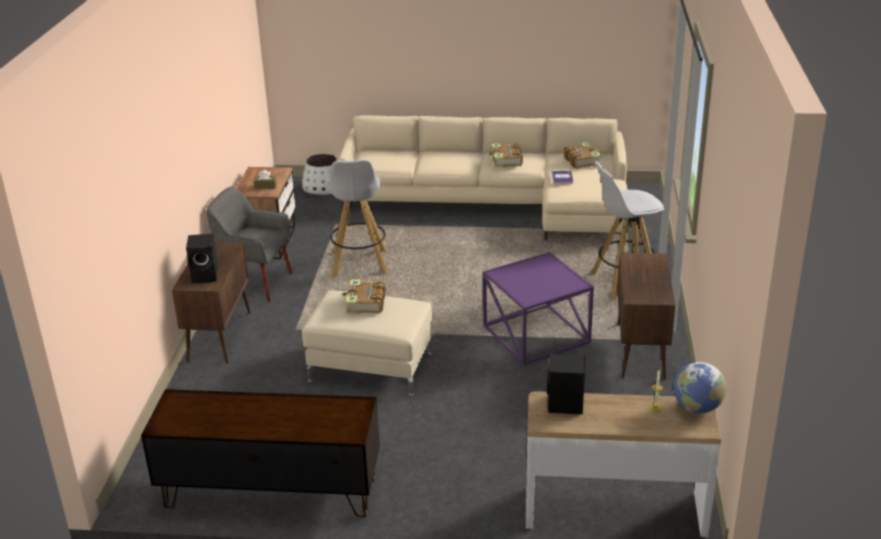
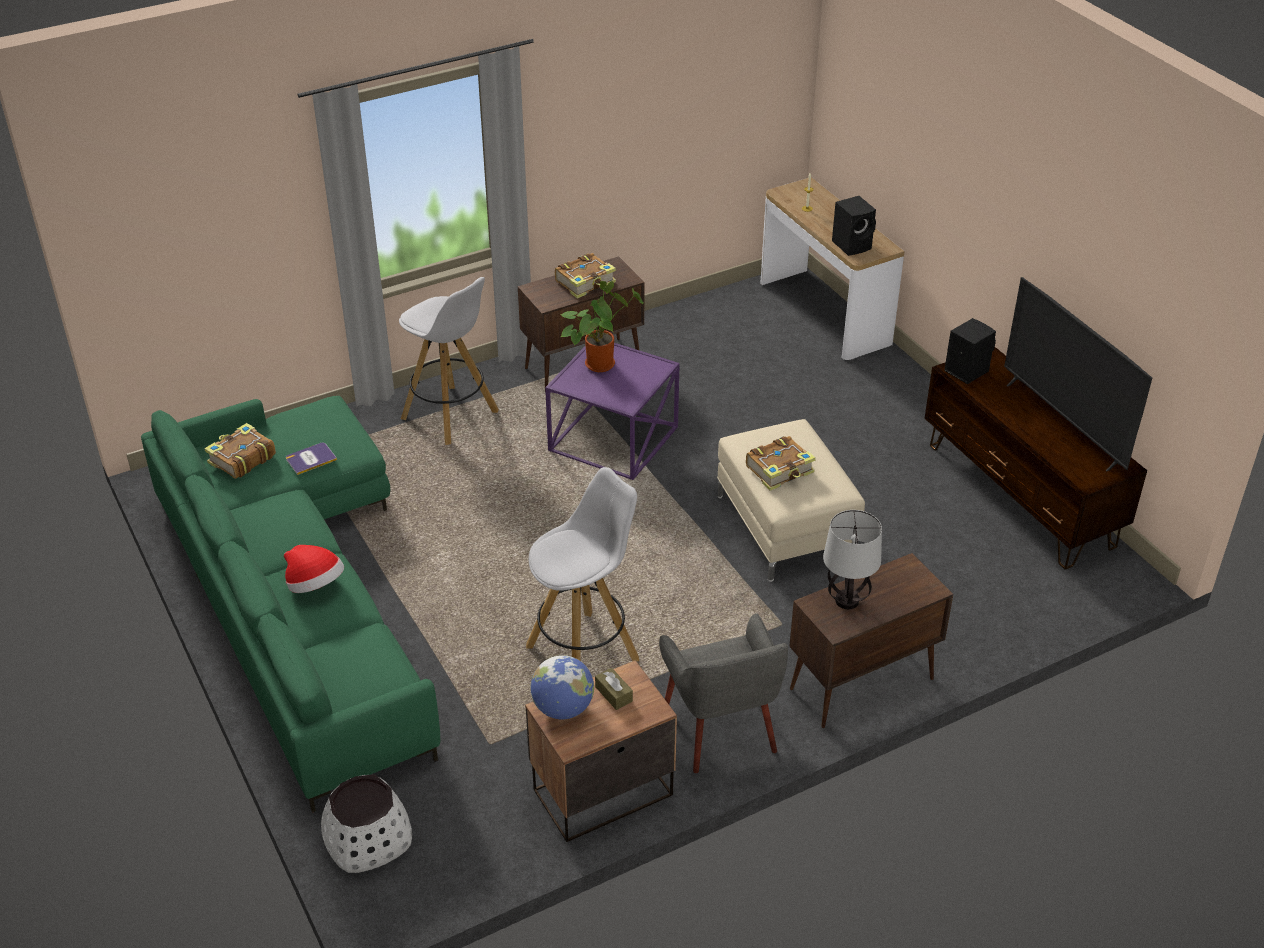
camera: 125 degrees left, 10 degrees up
(206, 276) = (896, 584): black speaker -> black speaker (965, 370)
(219, 256) = (846, 601): none -> table lamp
(235, 424) = (1063, 424): none -> television
(453, 159) = (315, 585): none -> hat
(498, 203) = (298, 598): beige sofa -> green sofa
(506, 161) = (288, 529): book -> book (586, 282)
(557, 279) = (600, 362): none -> potted plant
(697, 408) = (786, 193): globe -> globe (563, 708)

